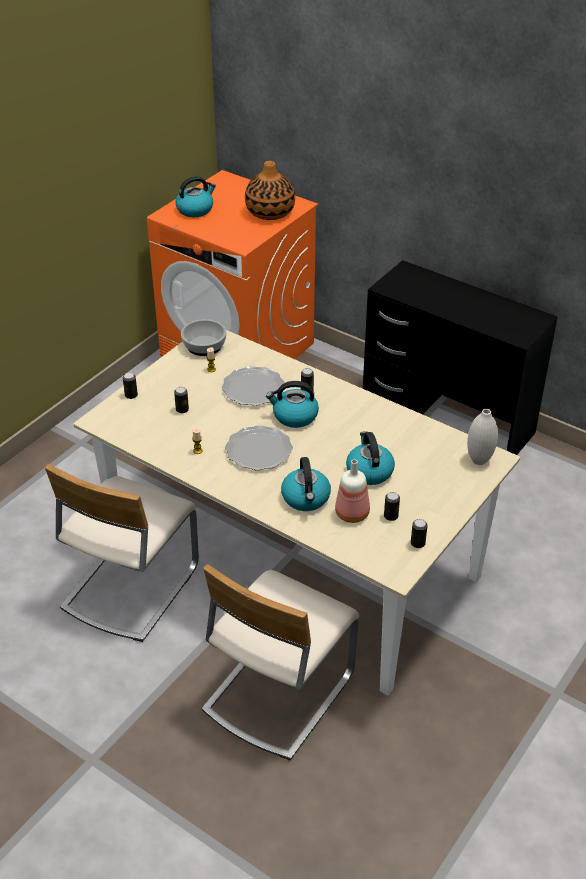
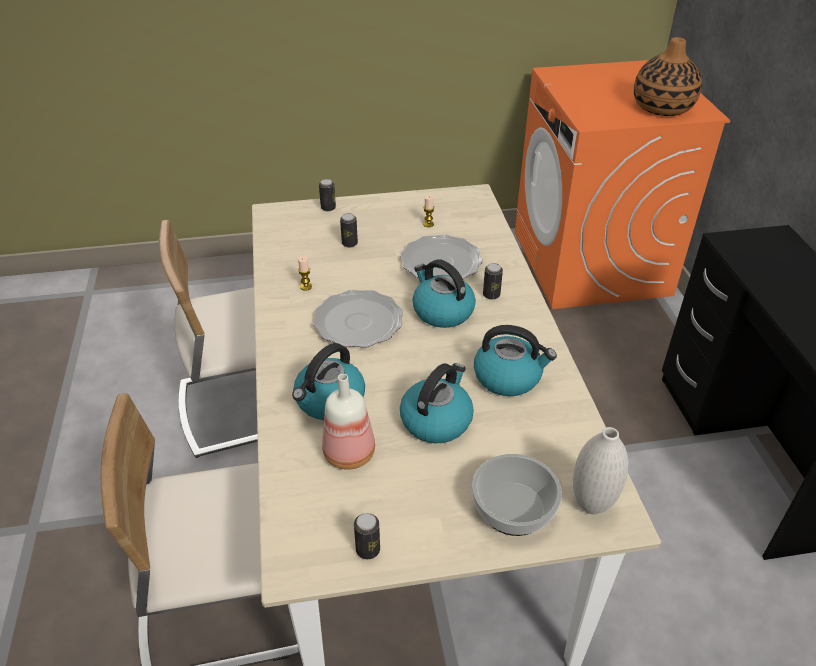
camera: 45 degrees right, 0 degrees up
(195, 209) = (587, 78): kettle -> kettle (508, 377)
(204, 346) = (452, 201): bowl -> bowl (512, 508)
(391, 516) = (385, 490): can -> none

